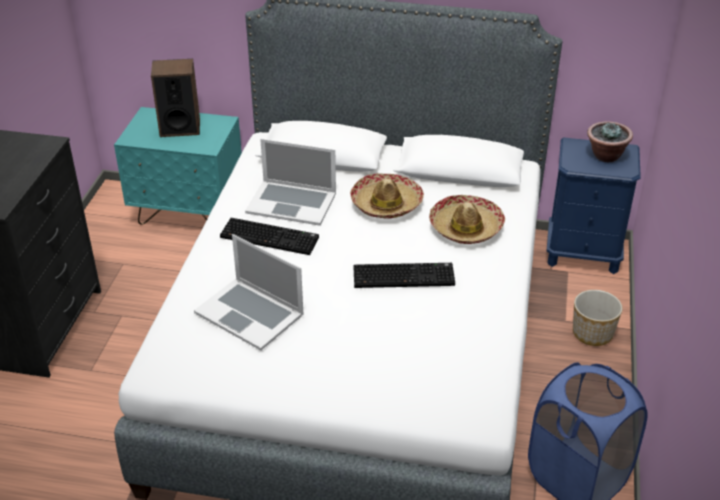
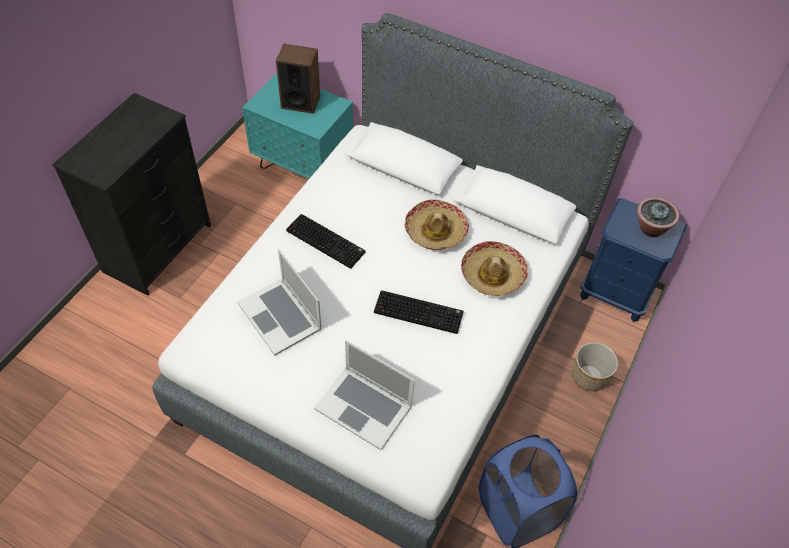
camera: 15 degrees right, 15 degrees up
(291, 202) = (357, 209): laptop -> laptop (364, 406)

